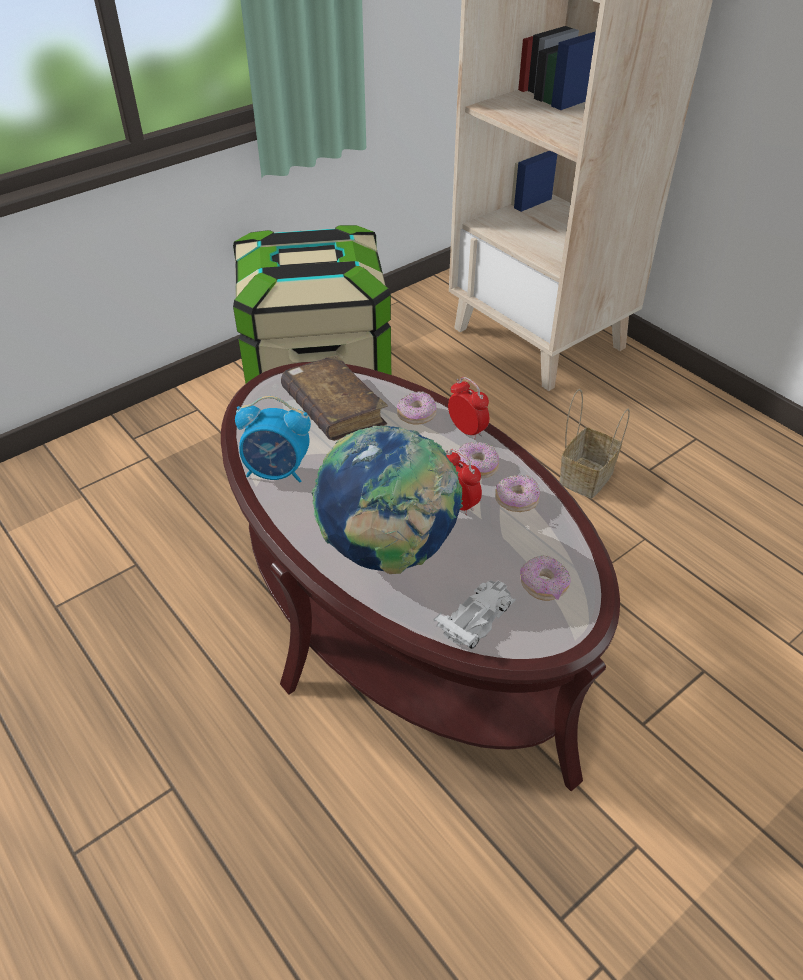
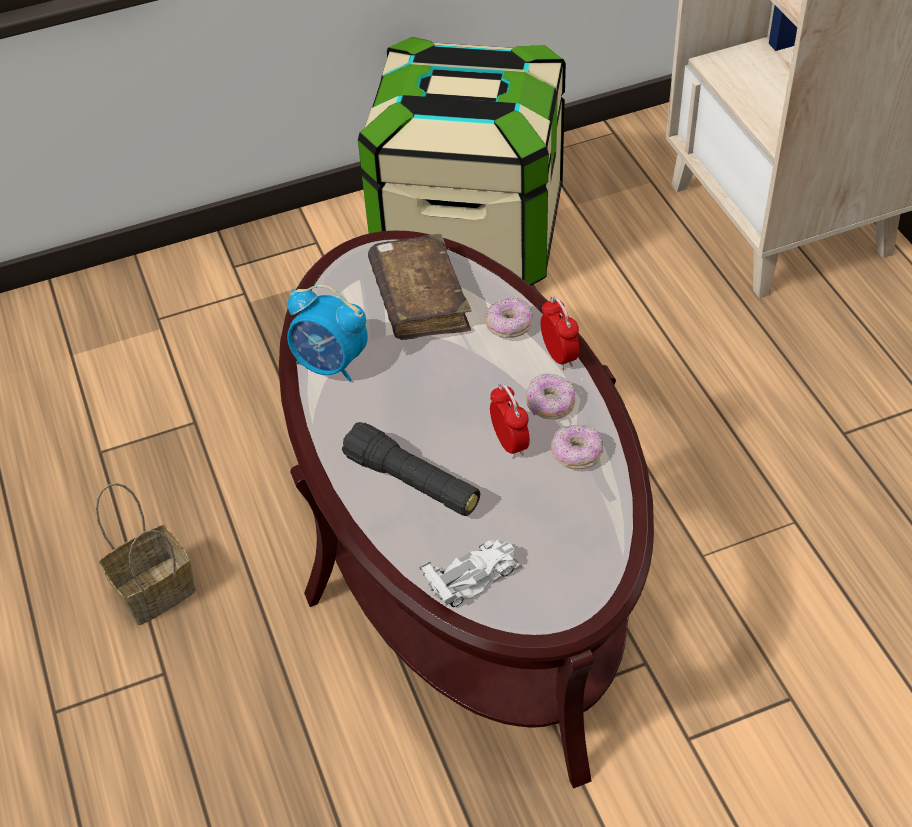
camera: 20 degrees right, 5 degrees up
(388, 552) = (412, 482): globe -> black flashlight
(543, 585) = (561, 558): donut -> none
(586, 476) = (756, 424): basket -> basket (157, 588)

